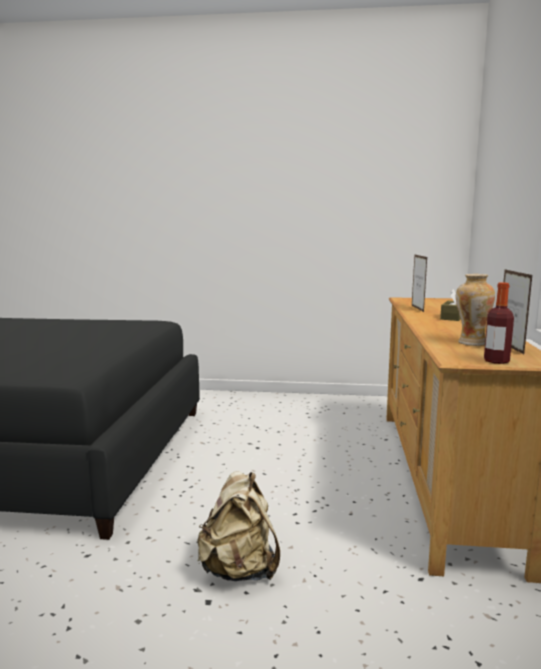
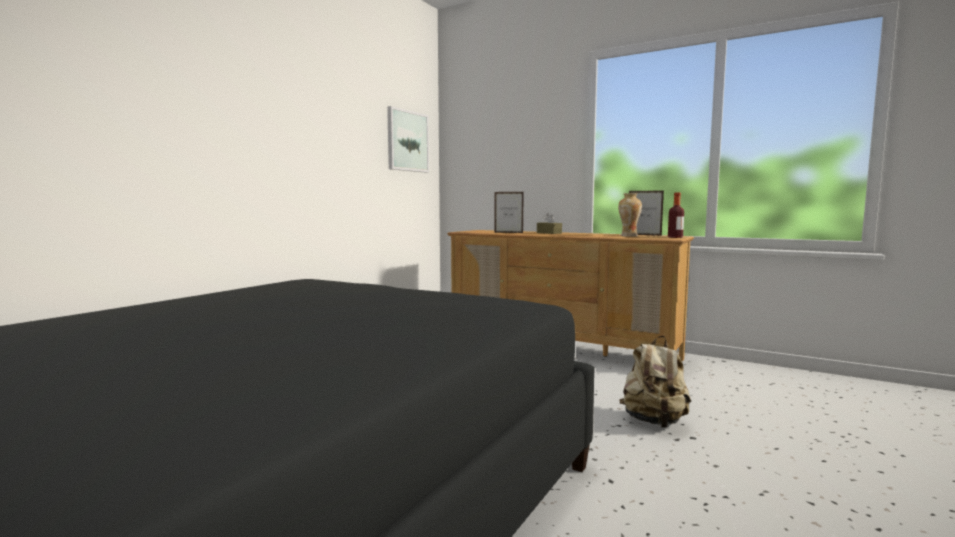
camera: 65 degrees left, 5 degrees down
(407, 186) = (407, 141): none -> picture

